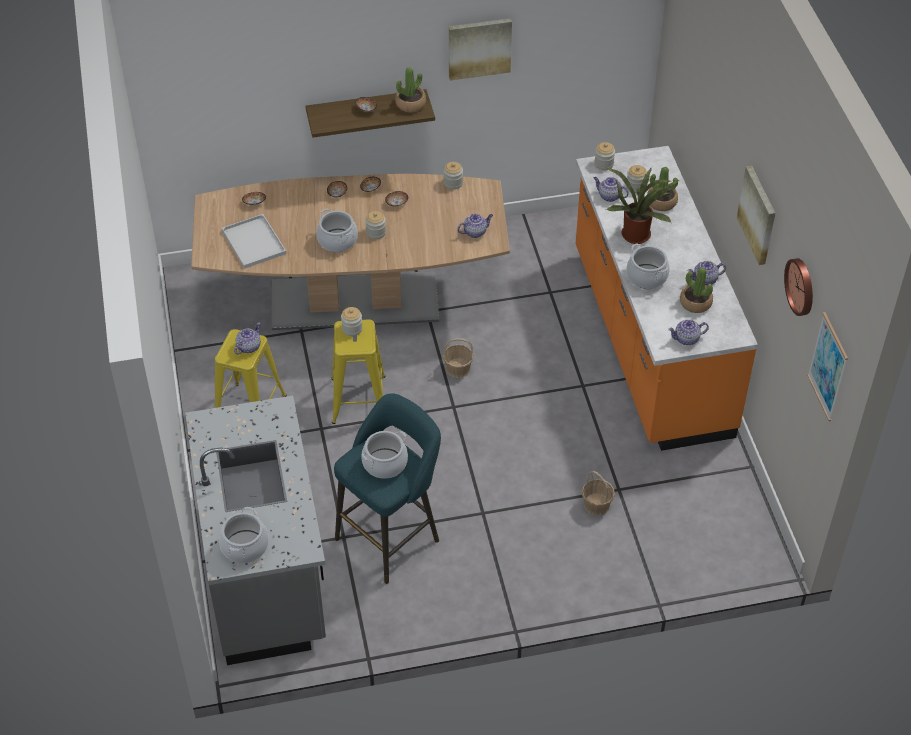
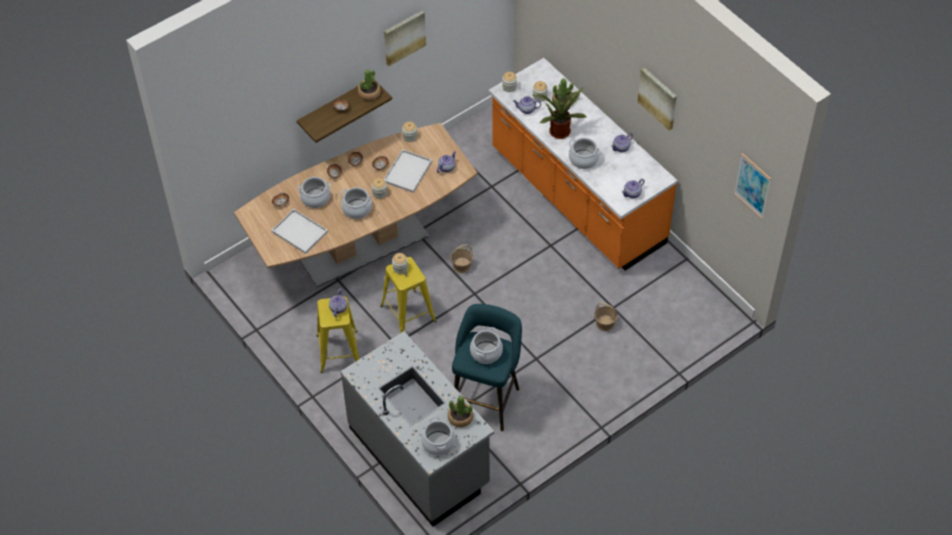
camera: 25 degrees left, 5 degrees up
(297, 212) = (315, 198): none -> cooking pot
(425, 219) = (407, 171): none -> white tray
(695, 303) = (624, 166): potted plant -> potted plant (460, 418)
(801, 286) = (714, 139): wall clock -> none

